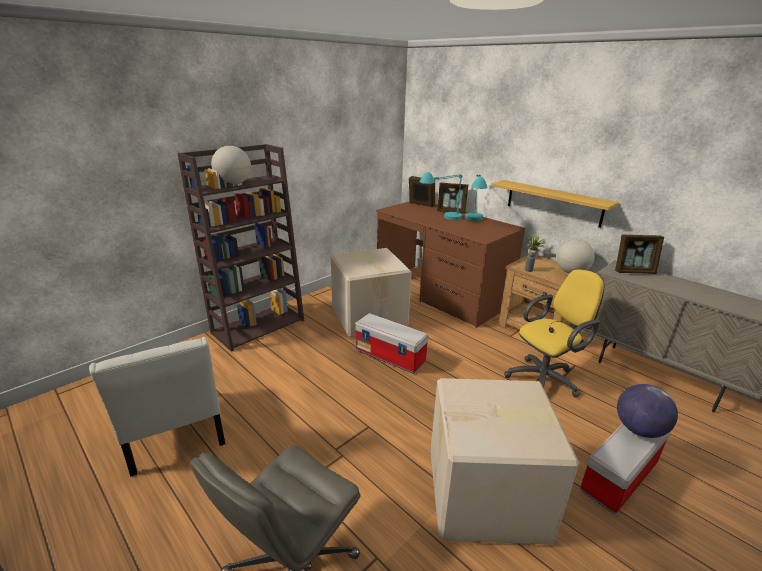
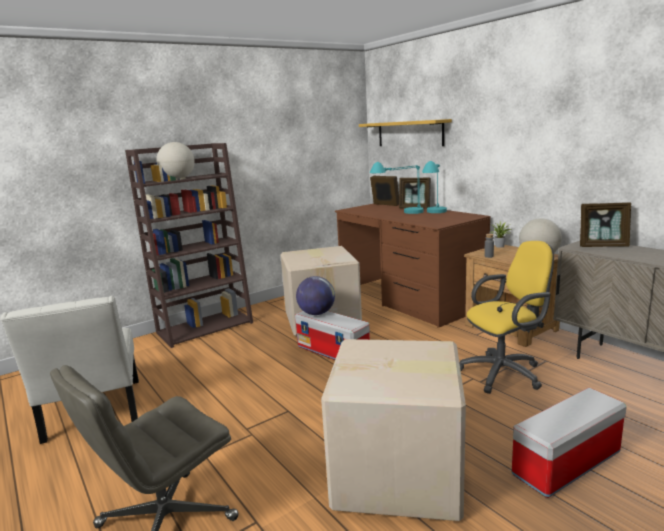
camera: 10 degrees right, 10 degrees down
(553, 203) = (516, 184): shelf -> shelf (409, 133)
(639, 429) = (583, 403): globe -> globe (316, 313)

